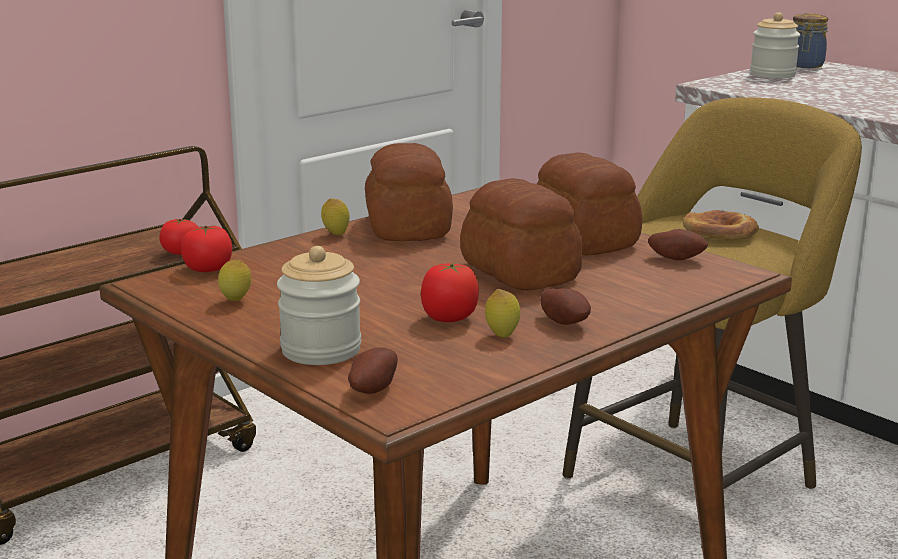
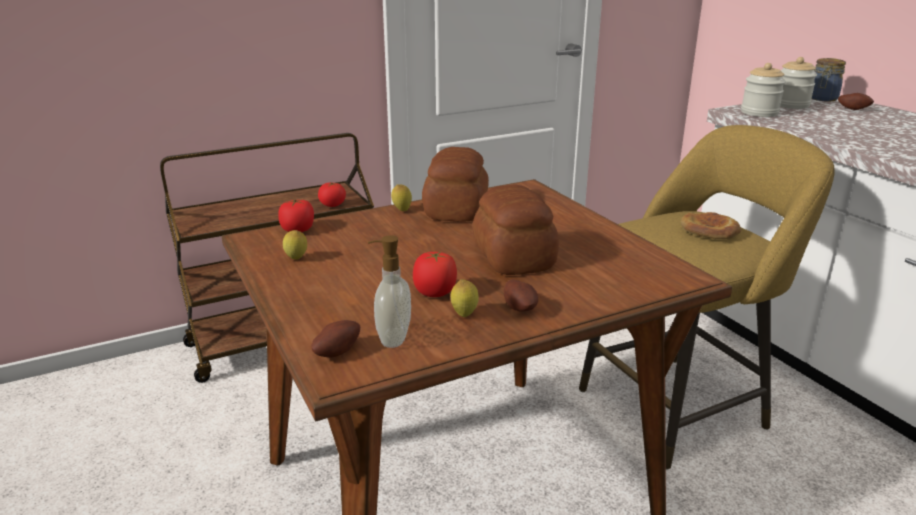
camera: 15 degrees right, 5 degrees up
(321, 350) = (324, 310): jar -> jar (759, 113)
(431, 368) = (392, 338): none -> soap dispenser
(582, 239) = (578, 233): bread -> none
(677, 258) = (643, 258): potato -> potato (853, 109)

